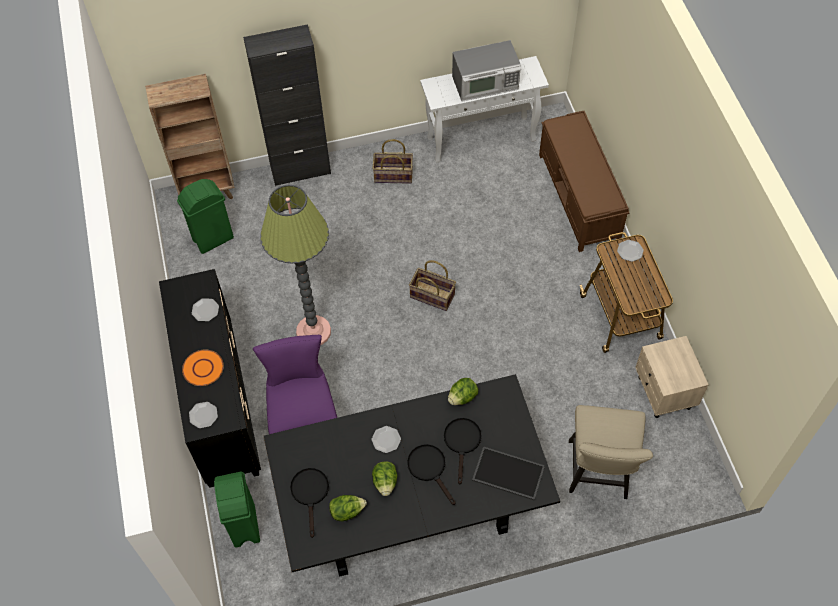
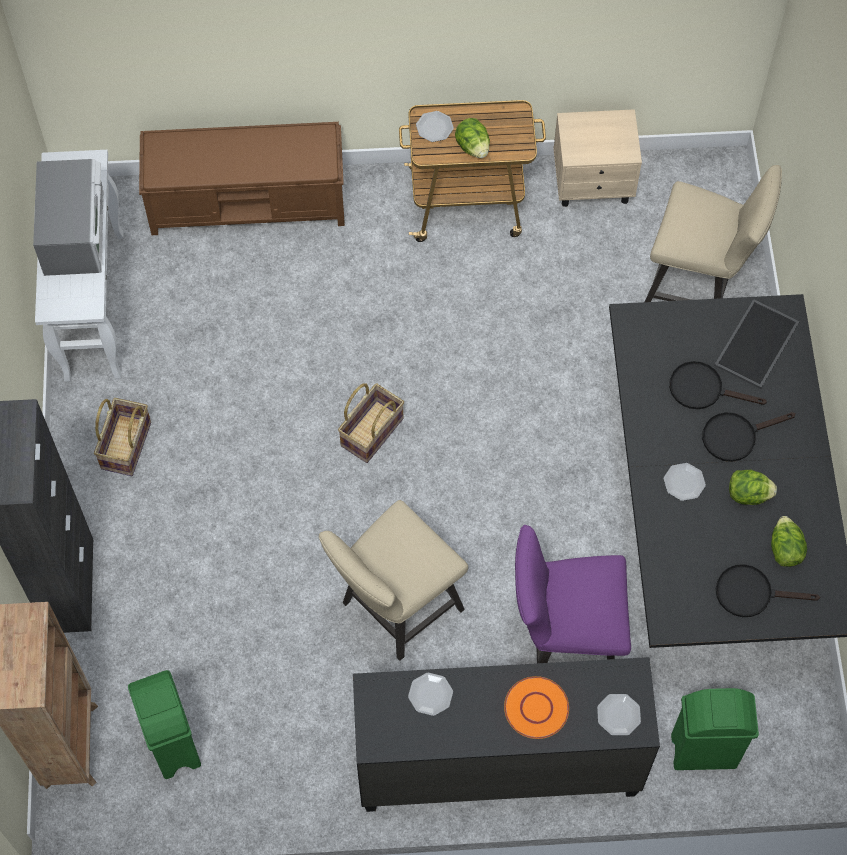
camera: 80 degrees left, 5 degrees up
(313, 331) = (395, 610): floor lamp -> beige chair
(462, 397) = (634, 375): lettuce -> lettuce (473, 147)

